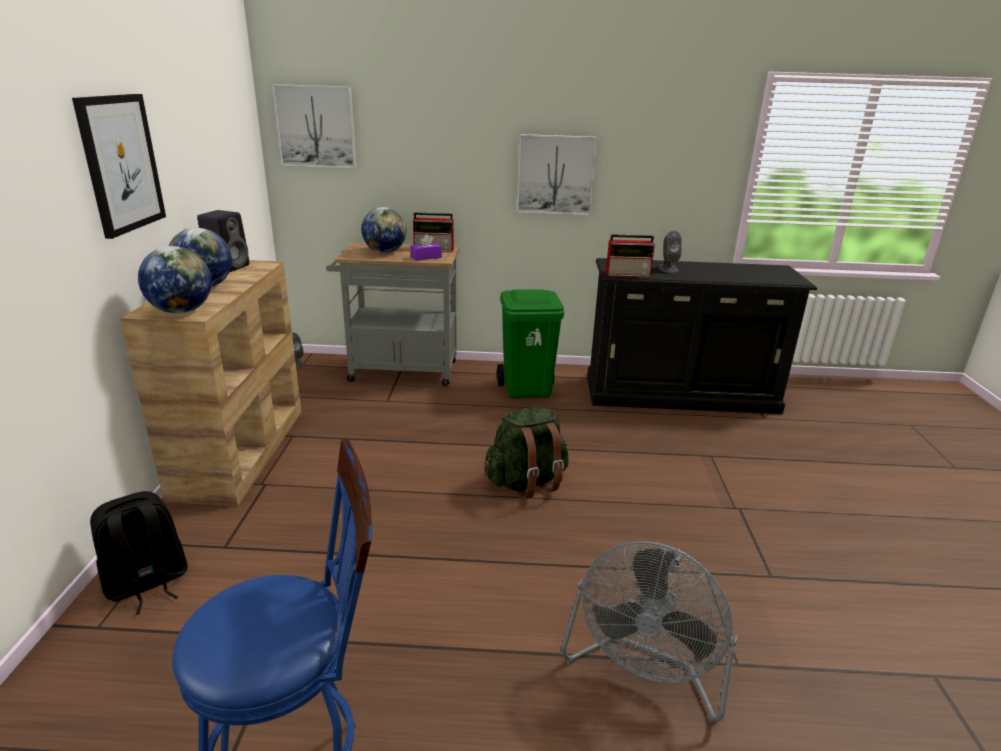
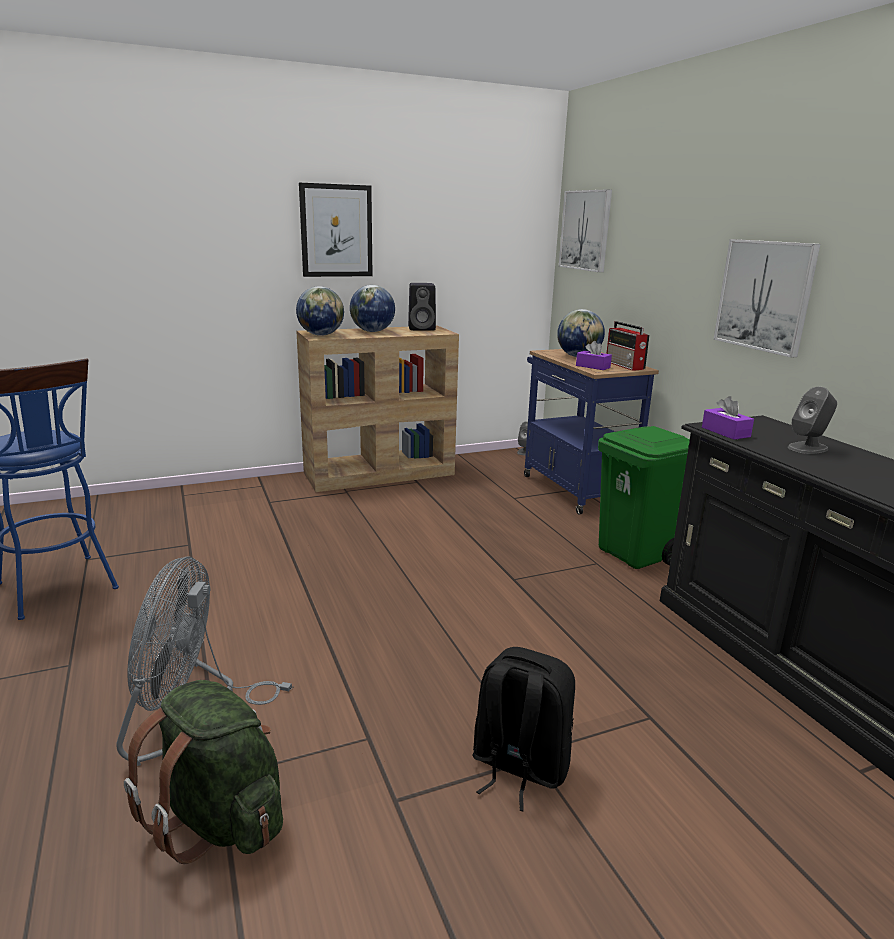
camera: 65 degrees right, 5 degrees down
(147, 584) = (223, 494): black backpack -> black backpack (518, 767)
(400, 371) = (574, 489): grey cart -> blue cart
(526, 482) = (447, 592): green backpack -> green backpack (220, 818)
(628, 274) = (725, 432): radio -> purple tissue box

